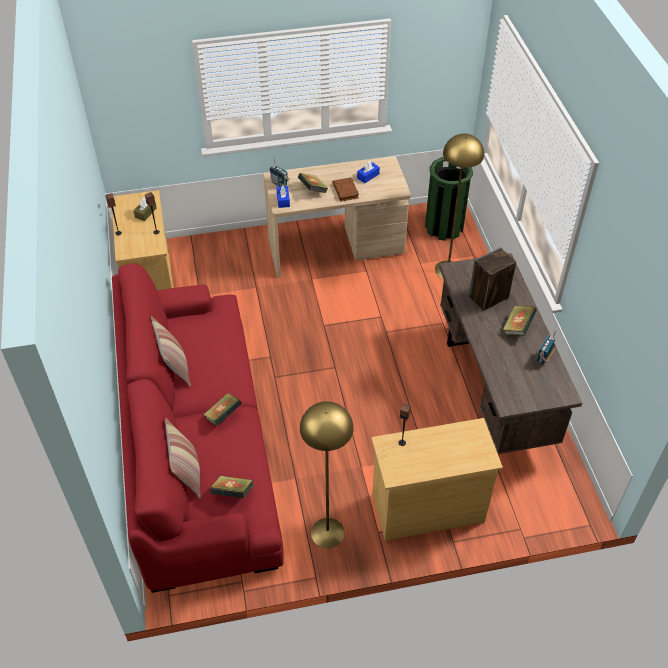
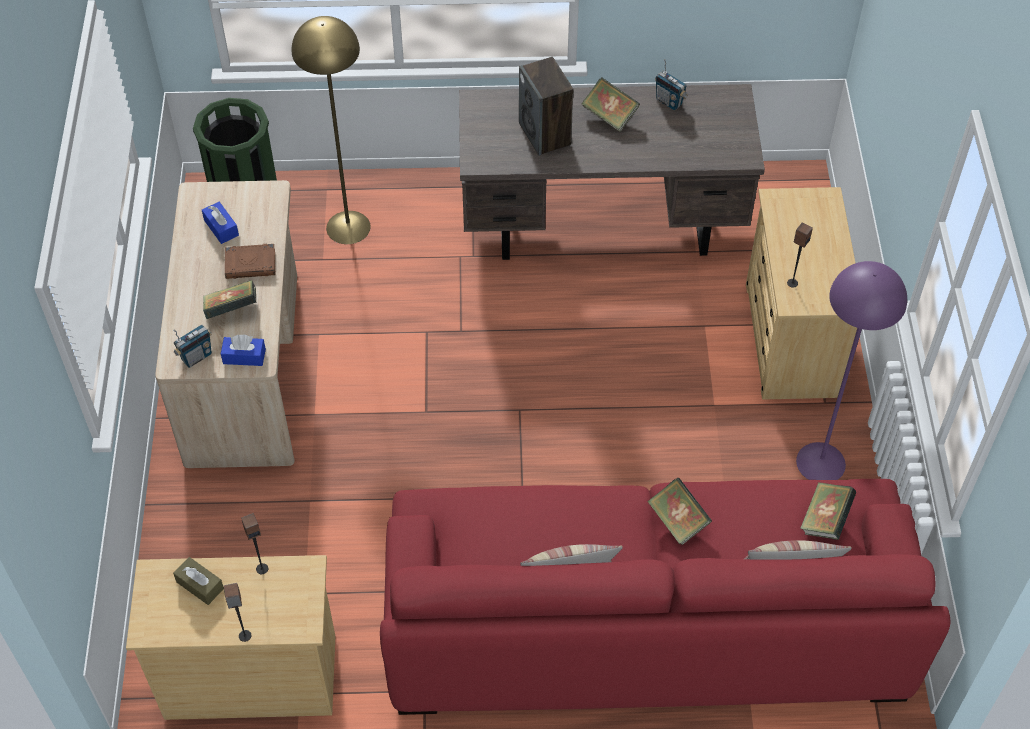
camera: 80 degrees left, 5 degrees up
(327, 533) = (821, 463): yellow floor lamp -> purple floor lamp

